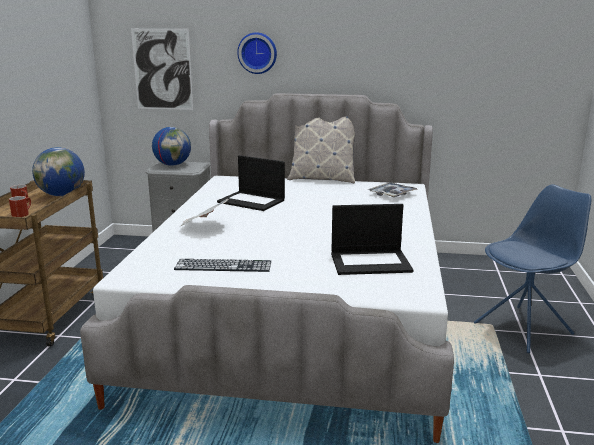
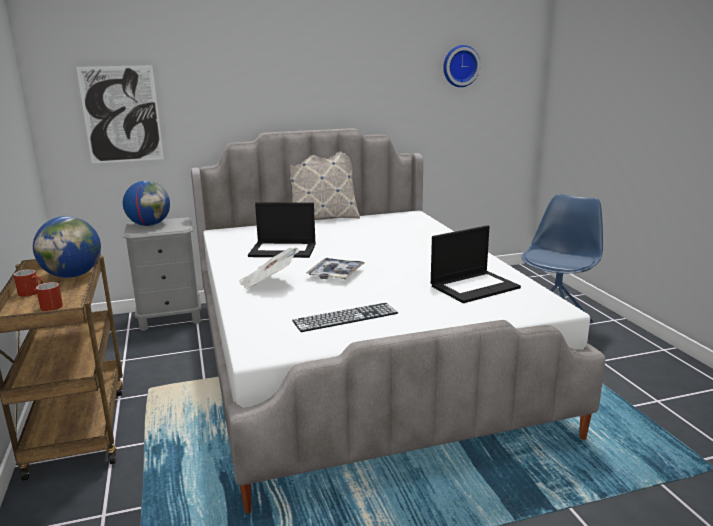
camera: 25 degrees left, 0 degrees up
(257, 53) = (236, 90): wall clock -> wall clock (460, 66)
(392, 194) = (407, 223): tray -> tray (335, 274)

